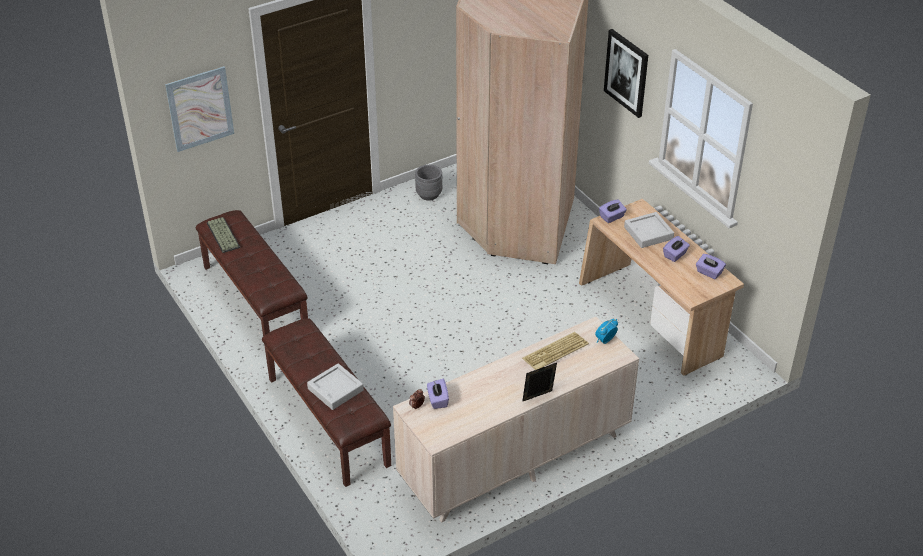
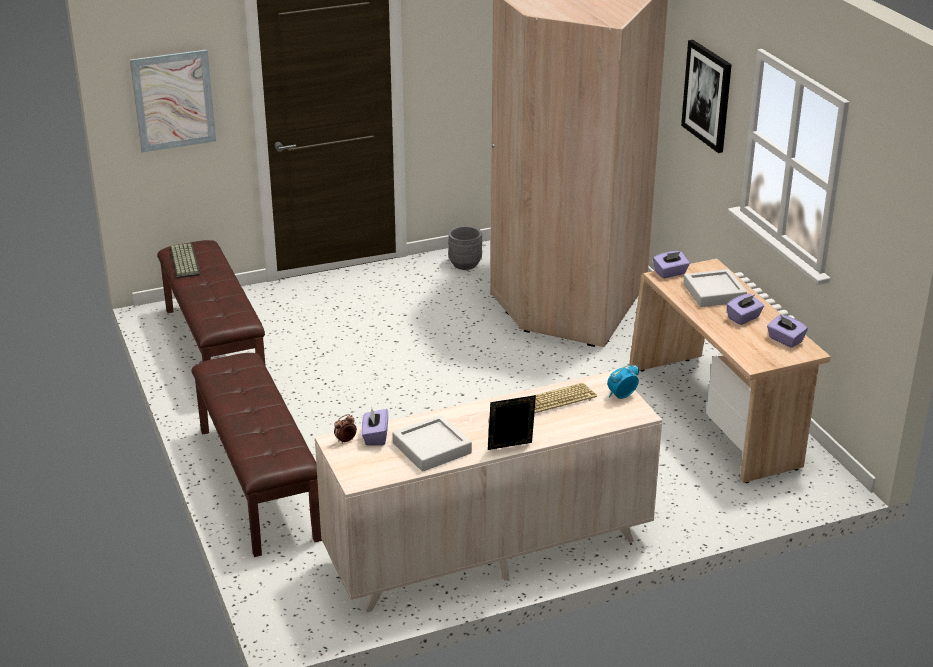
camera: 10 degrees right, 10 degrees down
(335, 389) = (260, 427): grey tray -> grey tray (432, 448)

